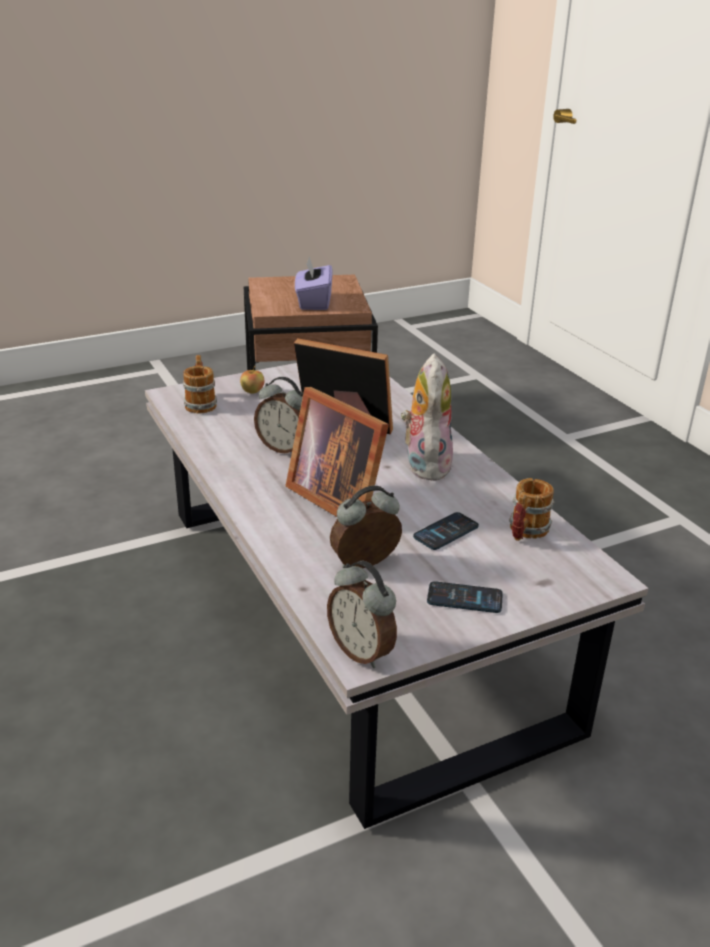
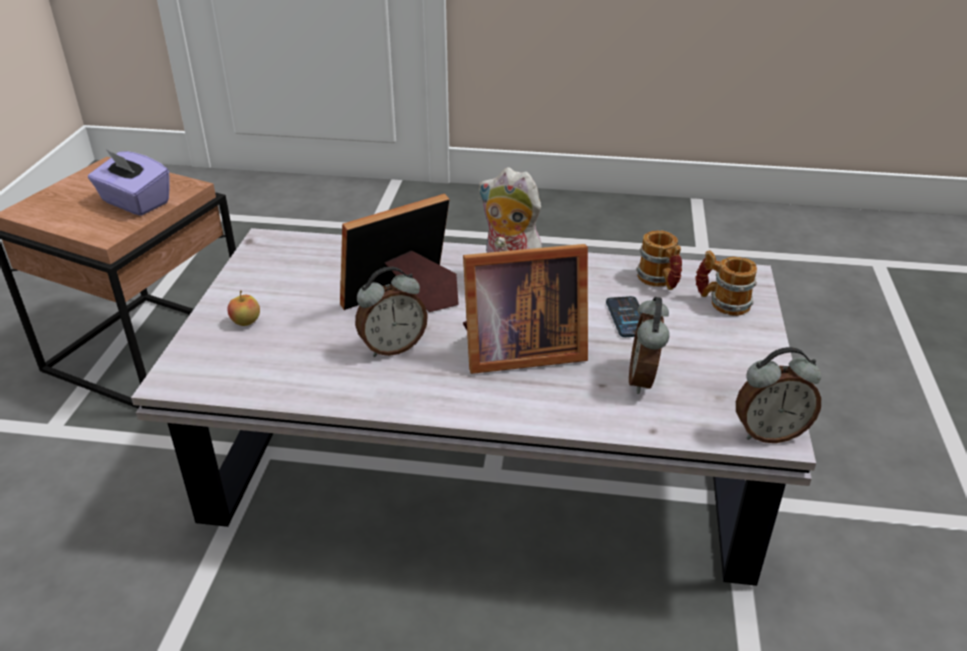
camera: 55 degrees left, 5 degrees up
(200, 403) = (224, 366): mug -> mug (721, 302)
(464, 598) = (730, 349): phone -> none

